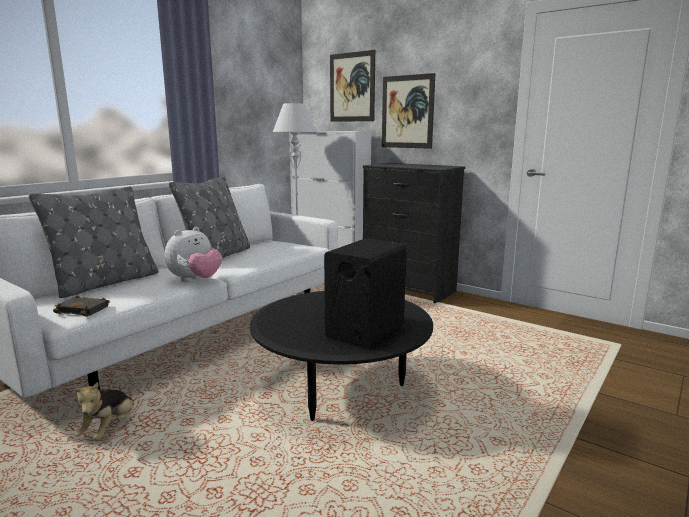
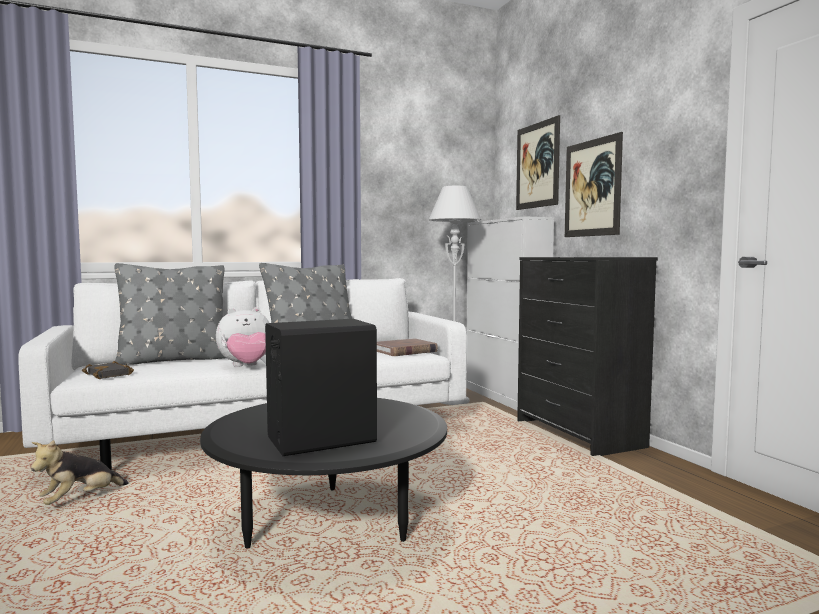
camera: 30 degrees right, 10 degrees down
(292, 246) = (405, 351): none -> brown book

